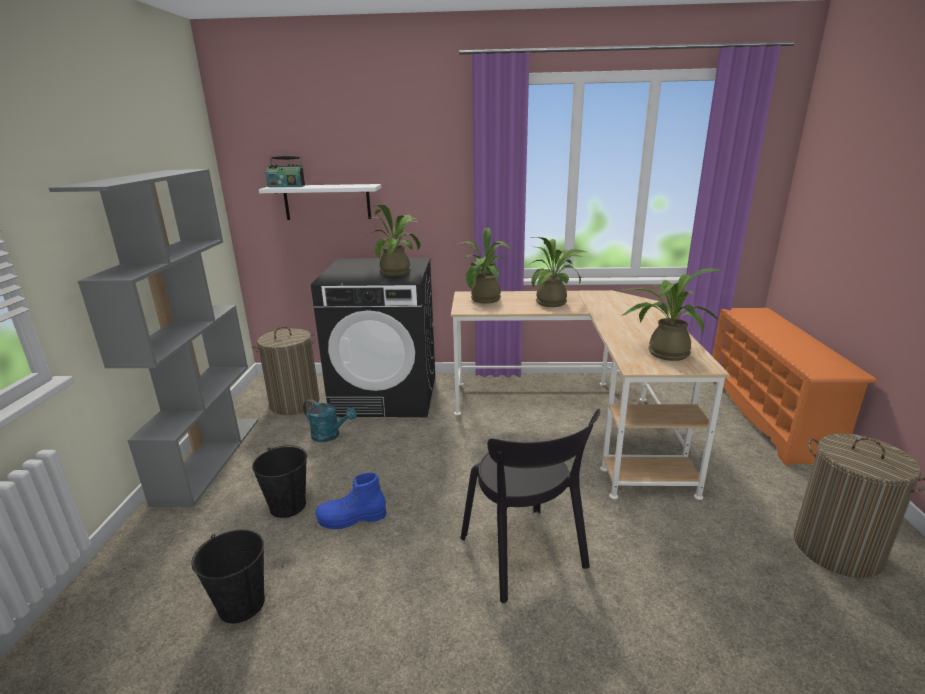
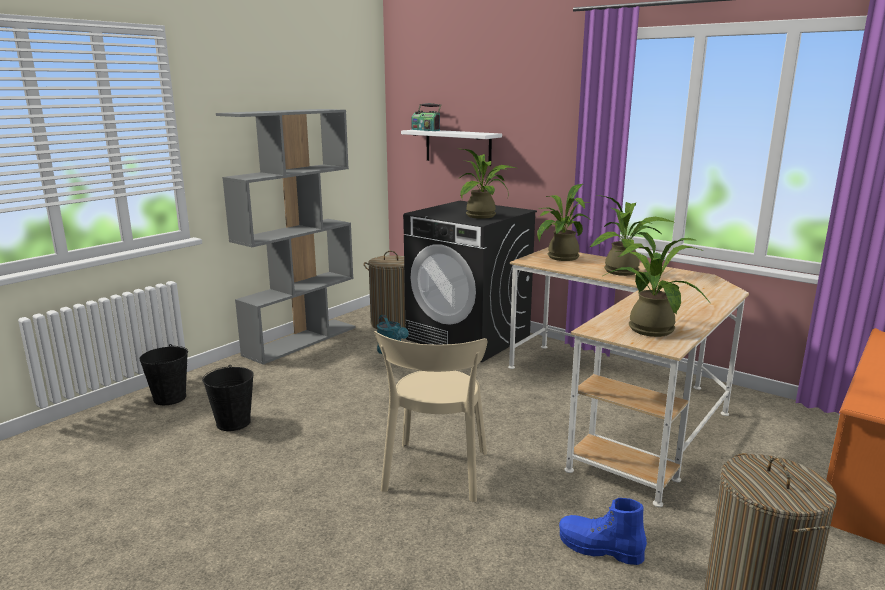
camera: 35 degrees right, 5 degrees down
(287, 506) = (315, 383): black bucket -> black bucket (169, 398)
(351, 518) = (345, 405): blue boot -> blue boot (599, 548)
(525, 556) = (435, 474): black chair -> beige chair

